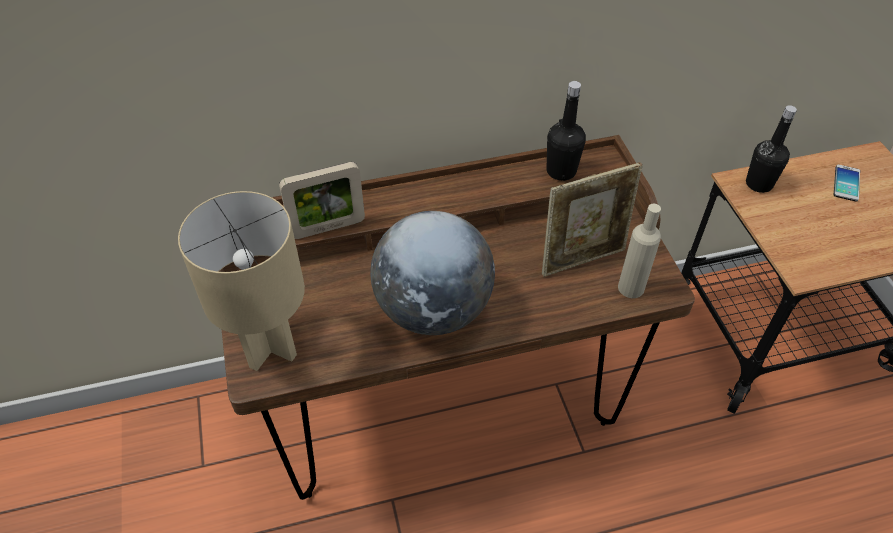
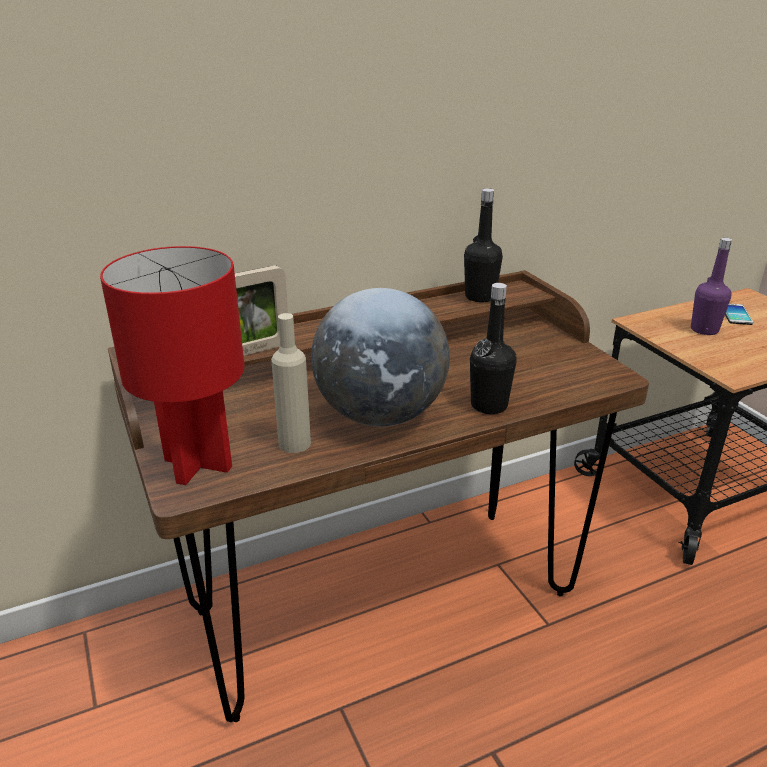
camera: 10 degrees left, 20 degrees down
(268, 347) = (196, 464): beige table lamp -> red table lamp
(582, 259) = (523, 364): picture frame -> none
(631, 288) = (581, 379): beige bottle -> beige bottle (294, 443)
(759, 184) = (658, 321): black bottle -> black bottle (489, 405)
(802, 203) = (704, 330): none -> purple bottle

